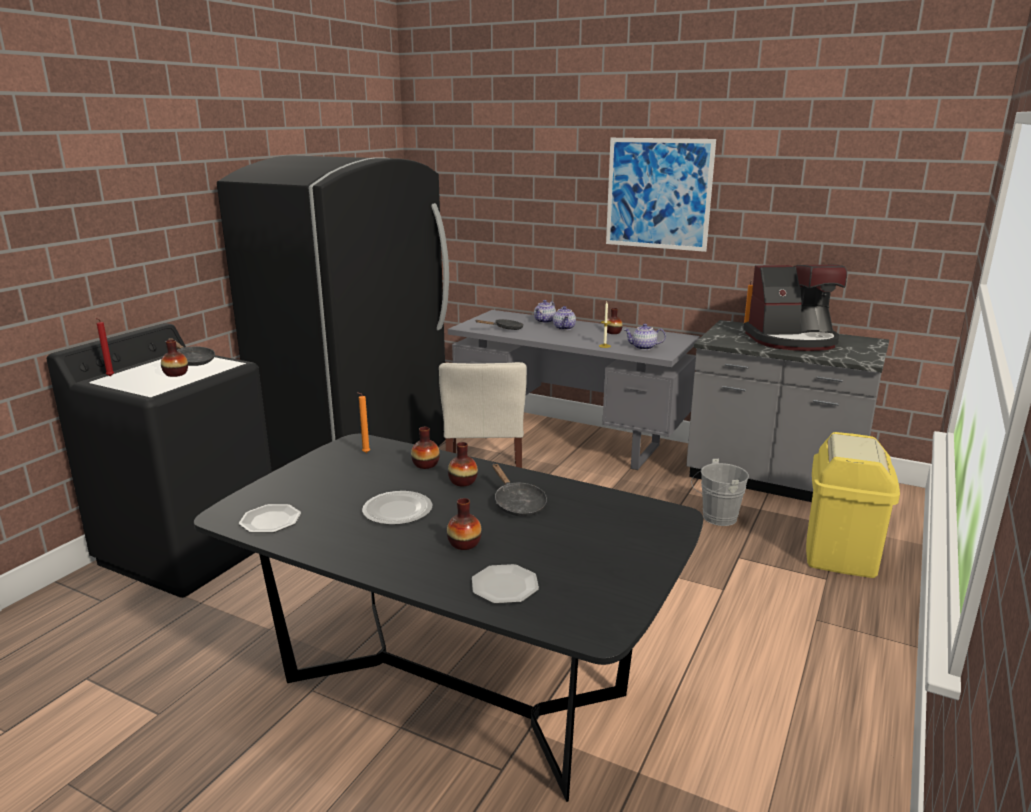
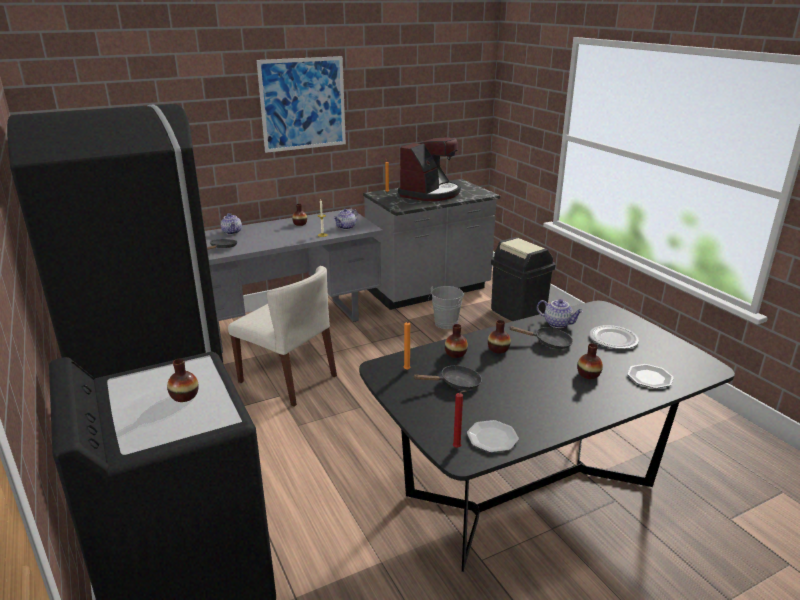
camera: 55 degrees left, 5 degrees up
(109, 376) = (124, 437): red candle -> red candle (458, 448)
(192, 361) = (151, 380): black frying pan -> black frying pan (456, 384)
(397, 510) = (521, 384): plate -> plate (612, 339)
(564, 328) = (261, 232): teapot -> teapot (558, 323)
(839, 555) = (518, 312): yellow trash can -> black trash can

